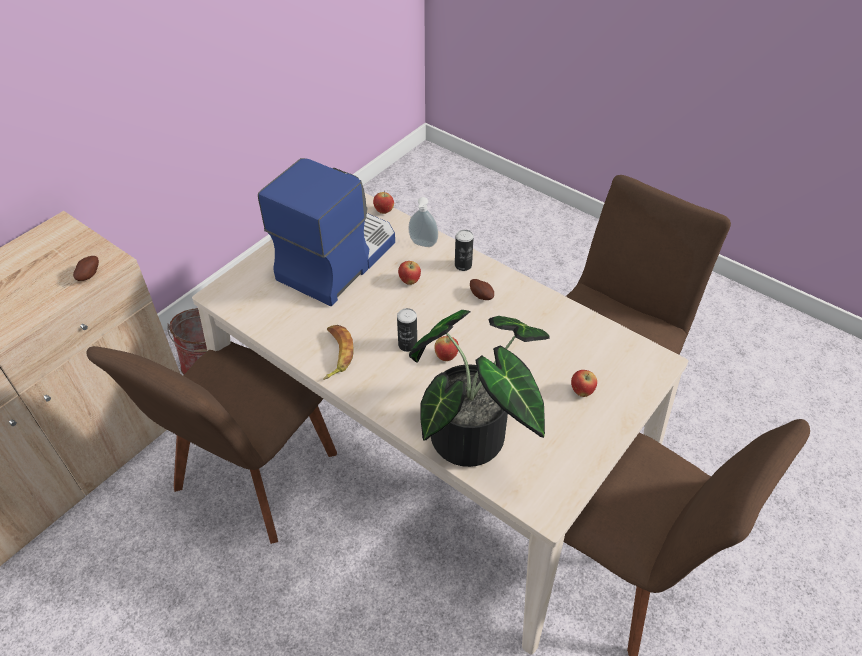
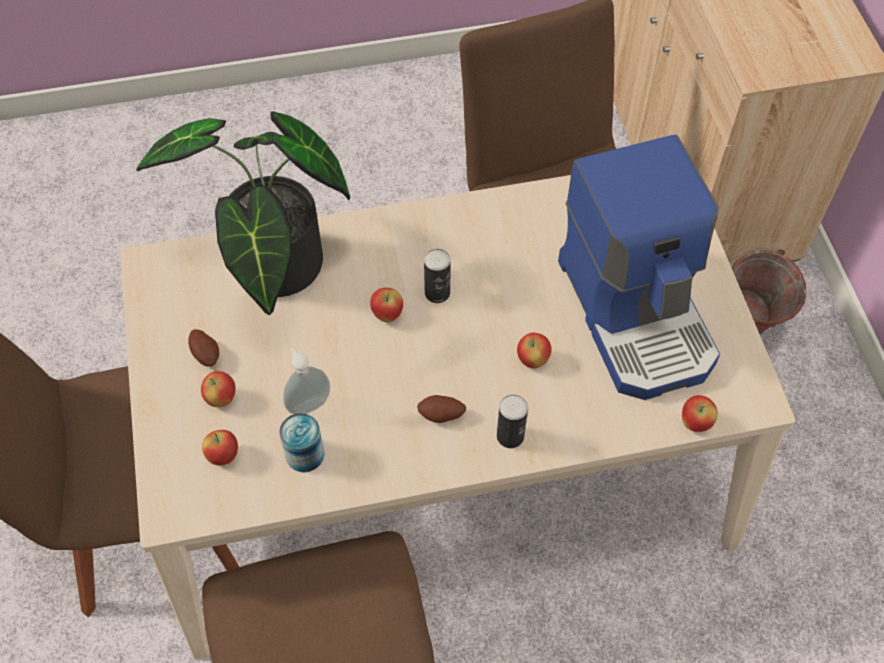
camera: 130 degrees right, 10 degrees up
(88, 274) = (746, 50): potato -> potato (206, 354)
(336, 354) = (484, 226): banana -> none
(422, 244) = (588, 420): soap dispenser -> soap dispenser (308, 403)
(565, 332) = (305, 454): none -> can
(608, 364) = (223, 456): none -> apple

